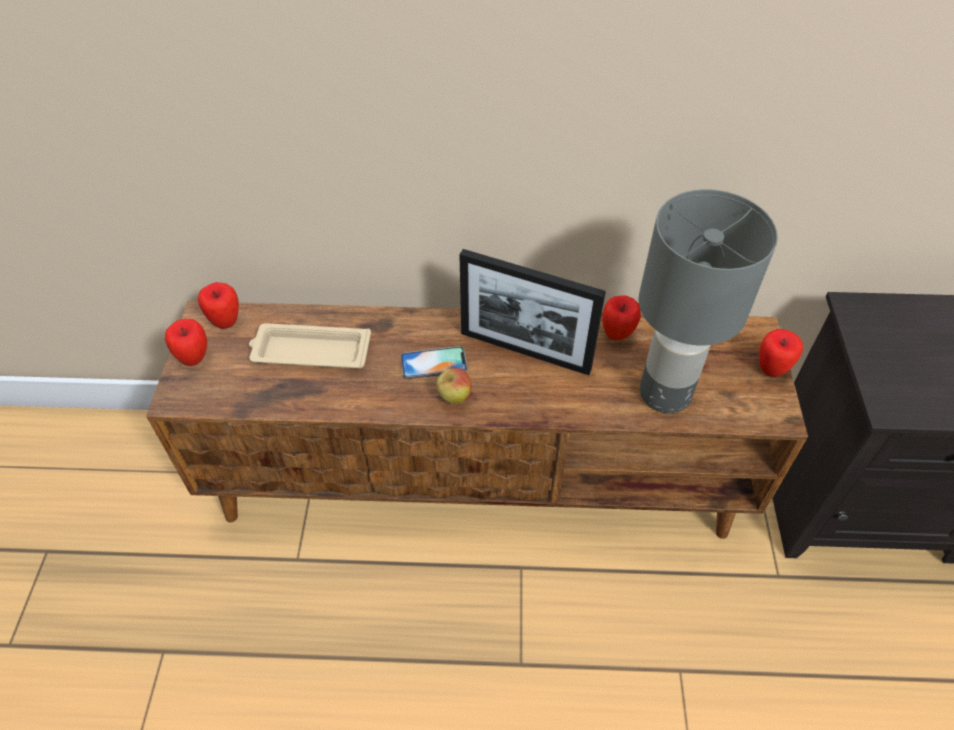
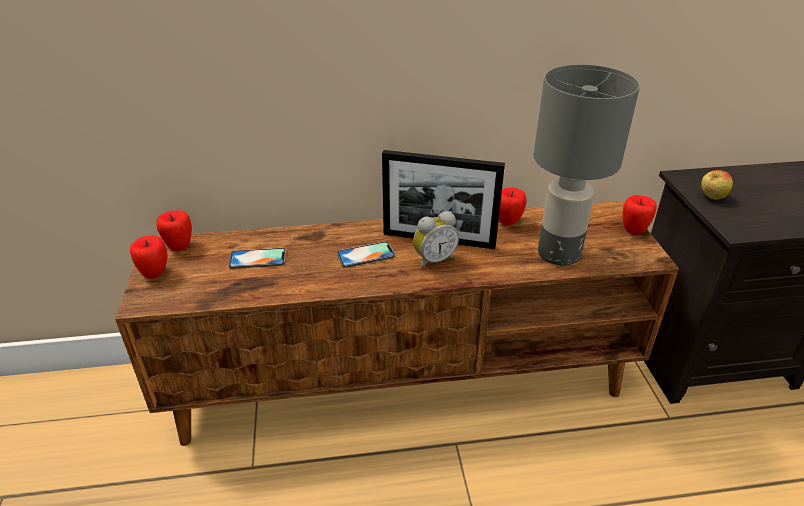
camera: 10 degrees left, 15 degrees down
(310, 352) = (258, 259): beige tray -> phone
(454, 397) = (389, 275): apple -> apple (711, 197)
(511, 382) = (433, 260): none -> alarm clock

